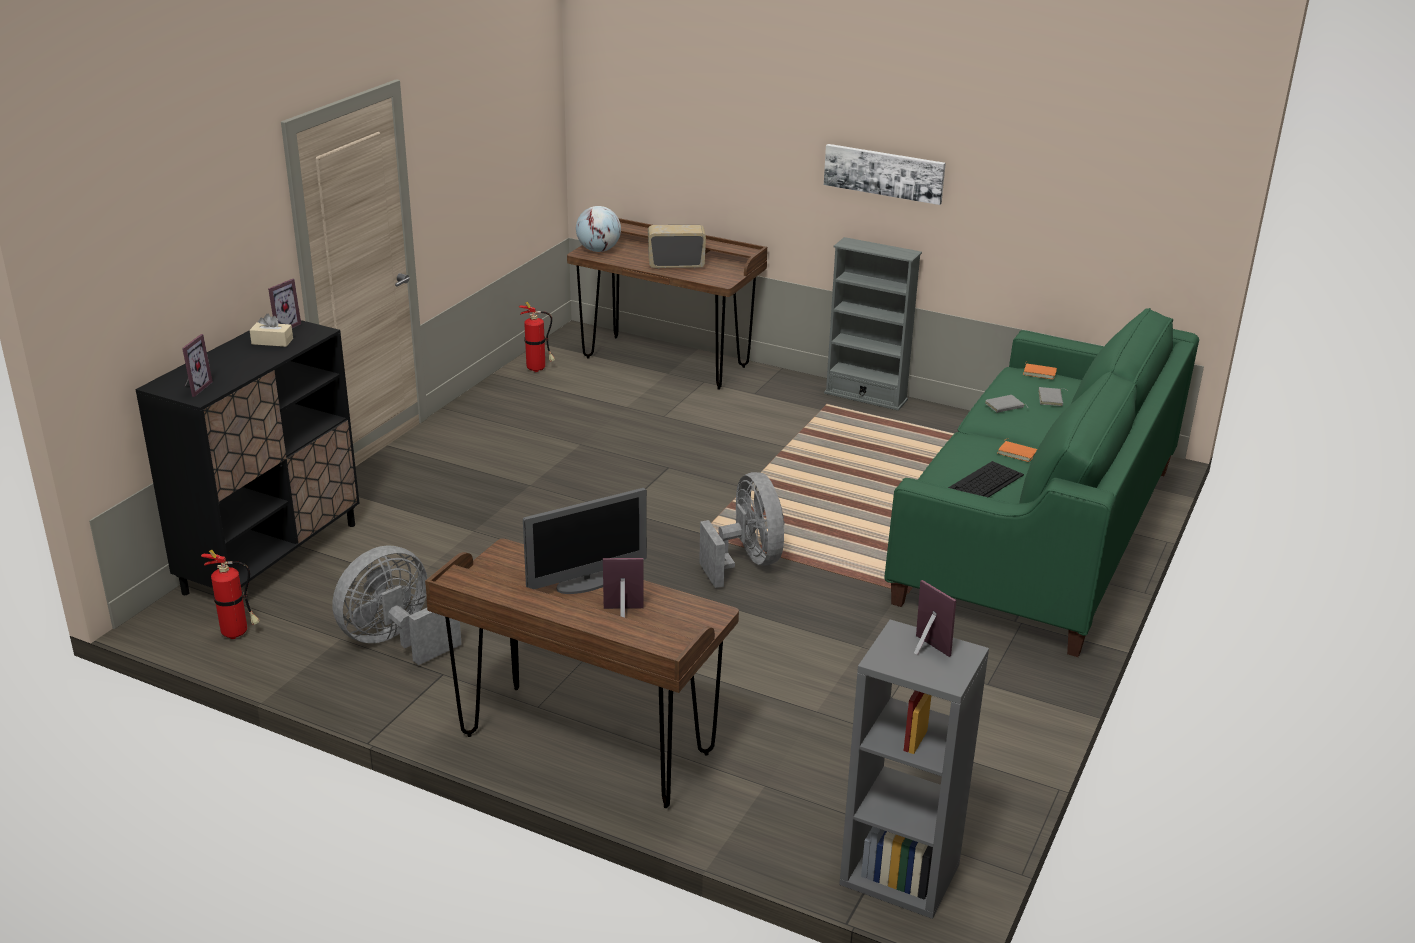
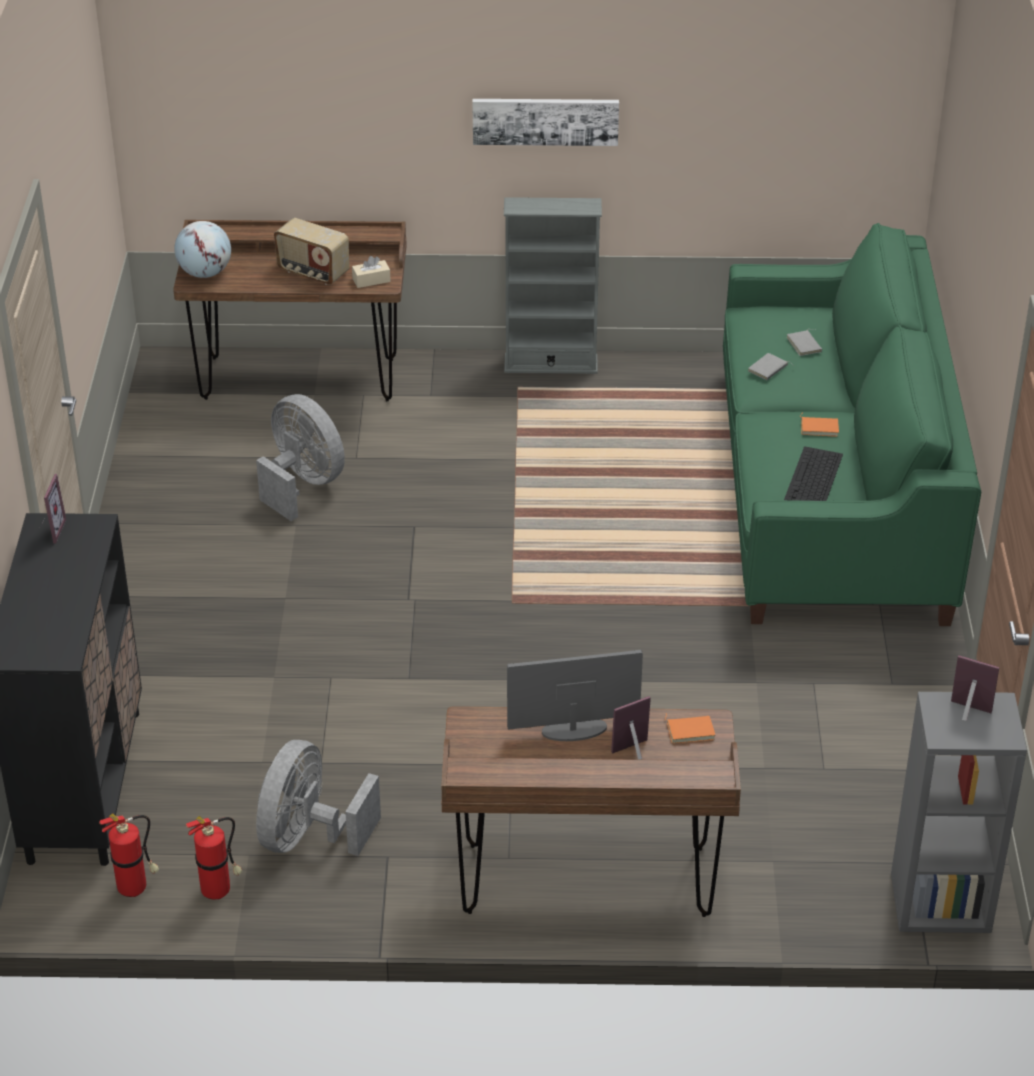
camera: 25 degrees left, 10 degrees up
(194, 388) = (45, 647): picture frame -> none
(272, 341) = (61, 555): beige tissue box -> beige tissue box (371, 280)
(538, 369) = (162, 433): fire extinguisher -> fire extinguisher (219, 890)
(587, 582) = (573, 730): monitor -> monitor turned 135 degrees counterclockwise
(676, 265) = (312, 272): radio -> radio turned 120 degrees counterclockwise
(747, 562) = (582, 621): grey fan -> grey fan (302, 484)
(1039, 372) = (771, 312): orange book -> orange book (690, 730)

